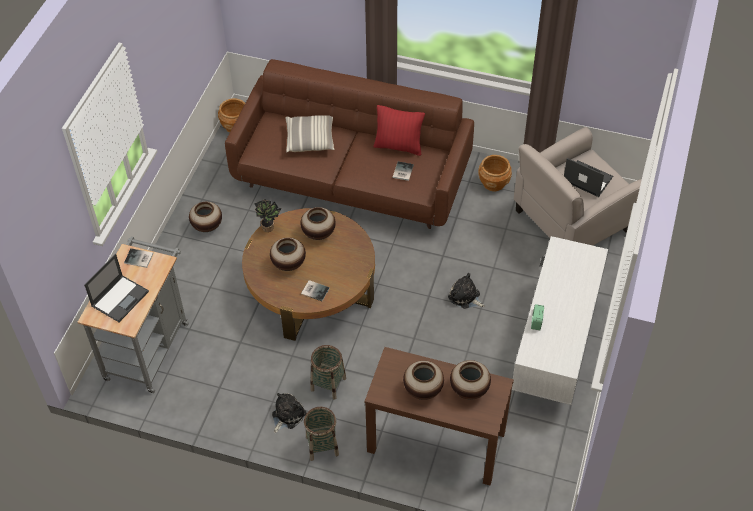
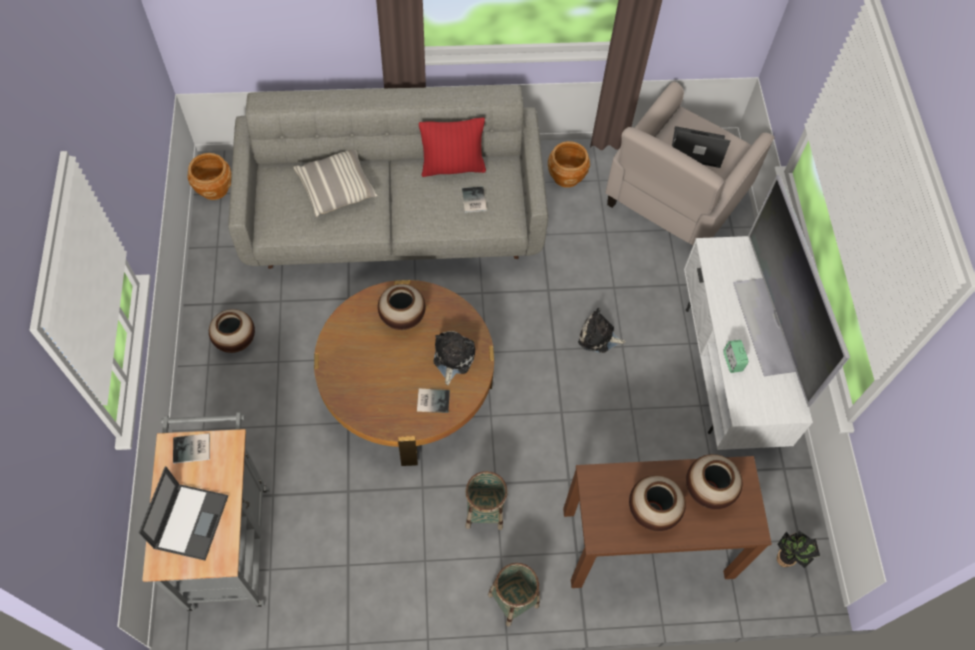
camera: 25 degrees left, 10 degrees up
(269, 227) = (335, 328): potted plant -> potted plant (786, 558)
(287, 415) = (451, 573): plush toy -> plush toy (452, 358)
(288, 264) = (382, 373): vase -> none
(351, 178) = (393, 219): brown sofa -> grey sofa
(574, 307) = (766, 325): none -> television

